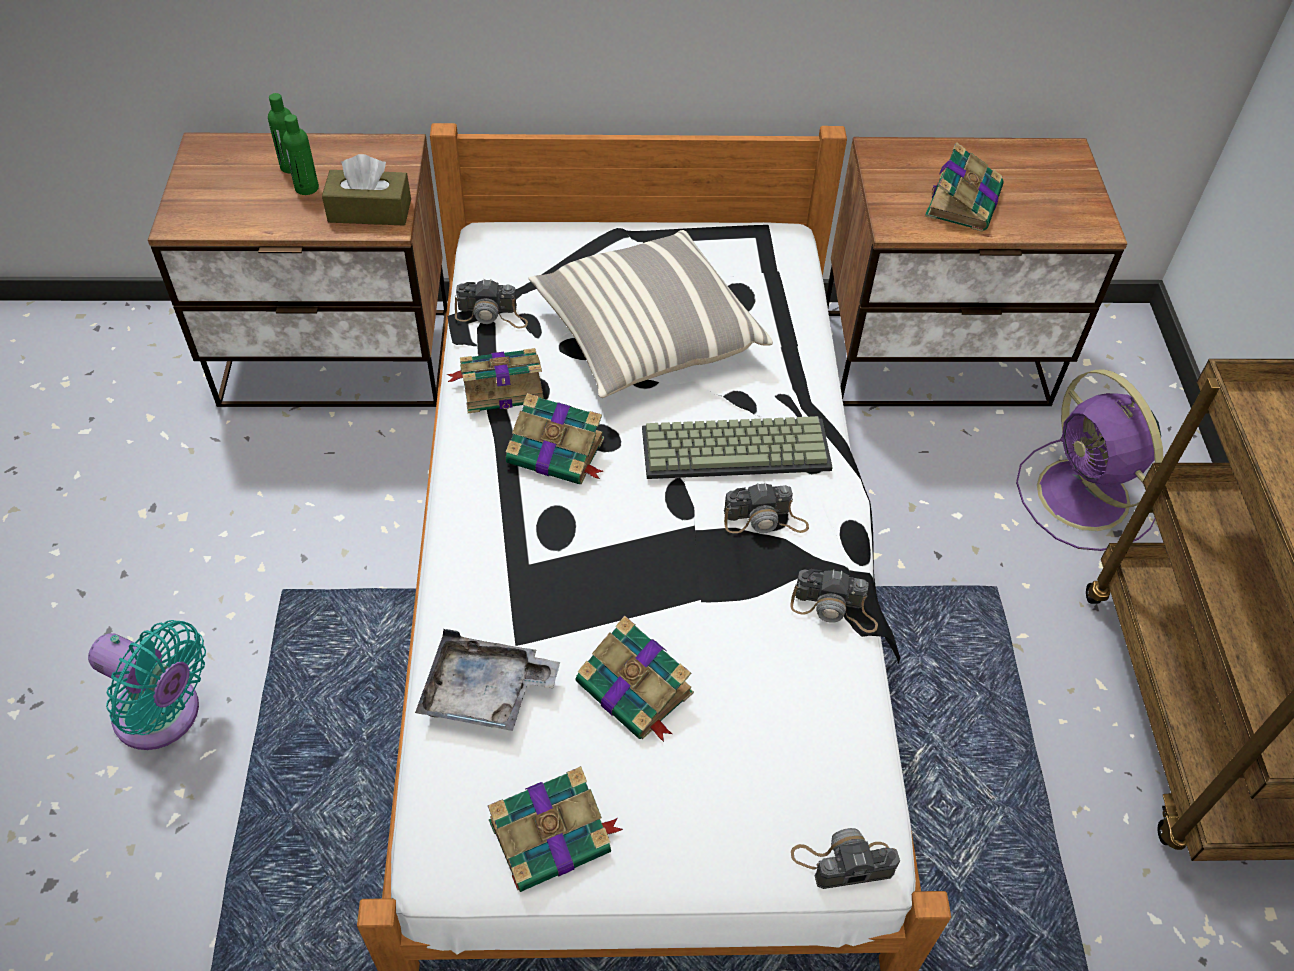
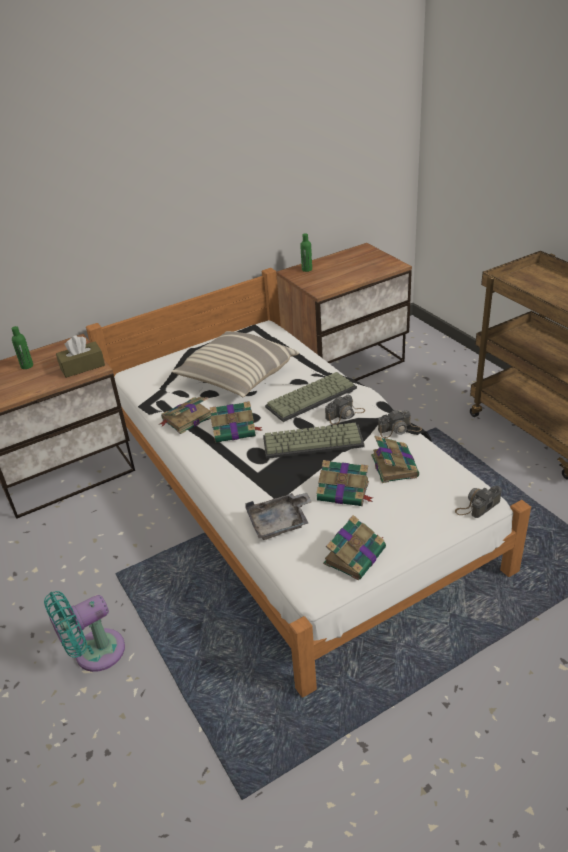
camera: 25 degrees left, 15 degrees down
(164, 716) = (94, 653): turquoise fan -> turquoise fan turned 150 degrees clockwise
(307, 188) = (42, 370): green bottle -> green bottle (307, 269)
(492, 315) = (159, 397): camera -> none
(667, 549) = (313, 441): none -> keyboard
(963, 201) = (339, 275): book -> book (394, 465)
(1085, 498) = (443, 385): purple fan -> none

